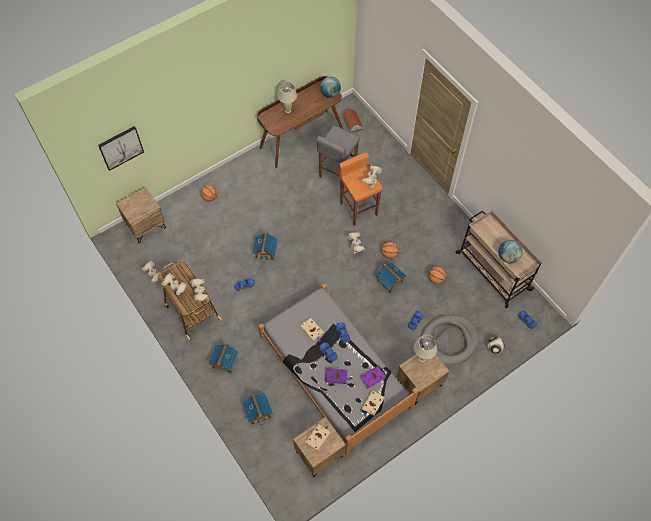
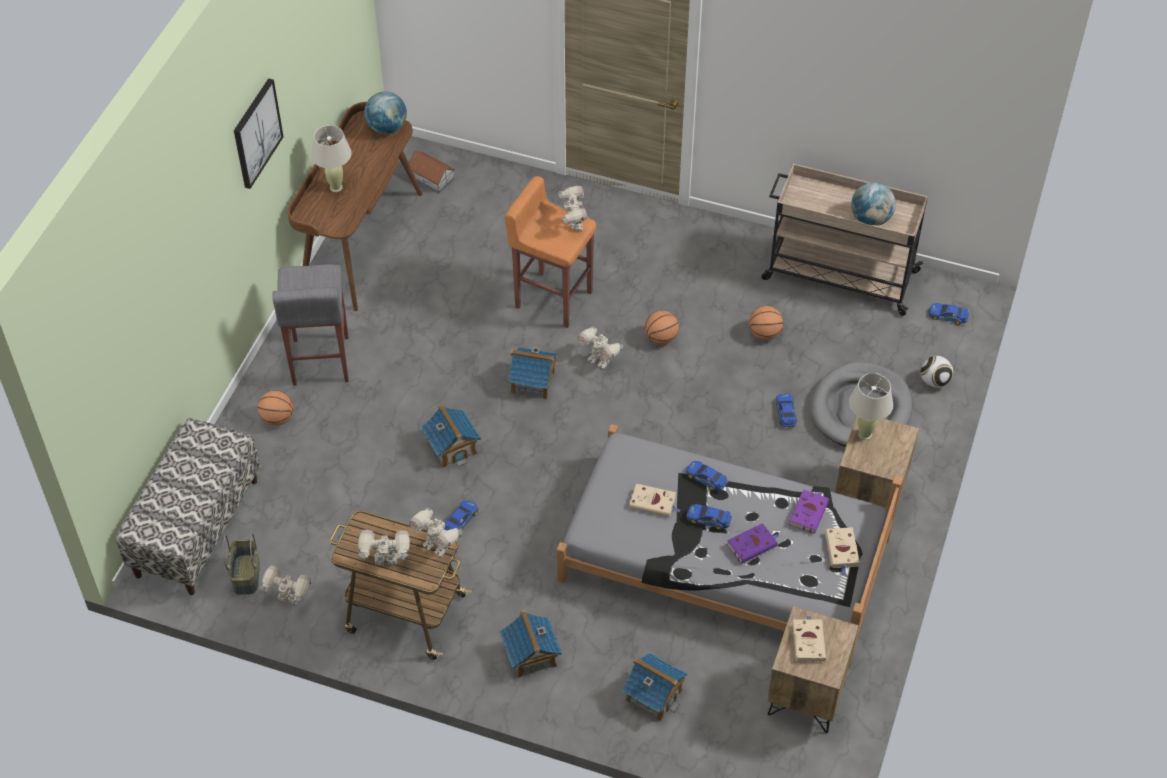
camera: 35 degrees left, 10 degrees down
(121, 147) = (127, 362): picture -> picture (256, 133)
(146, 226) = (197, 527): brown nightstand -> bench
(148, 257) = (245, 574): none -> basket
(337, 173) = (469, 264): grey stool -> grey stool (320, 361)
(390, 281) = (697, 377): toy house -> toy house (533, 382)

